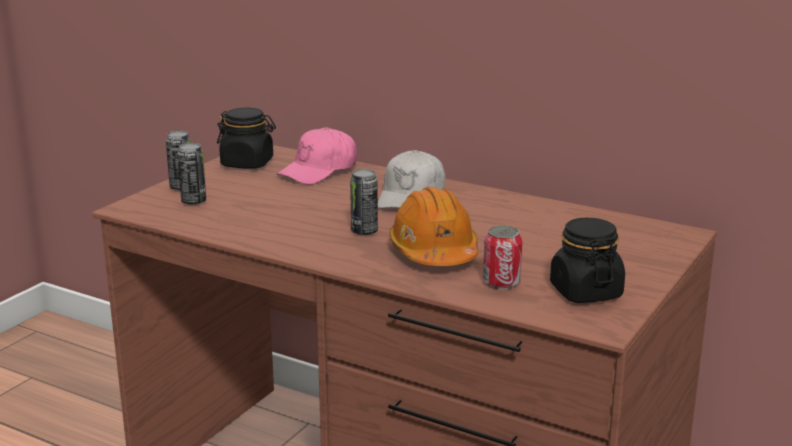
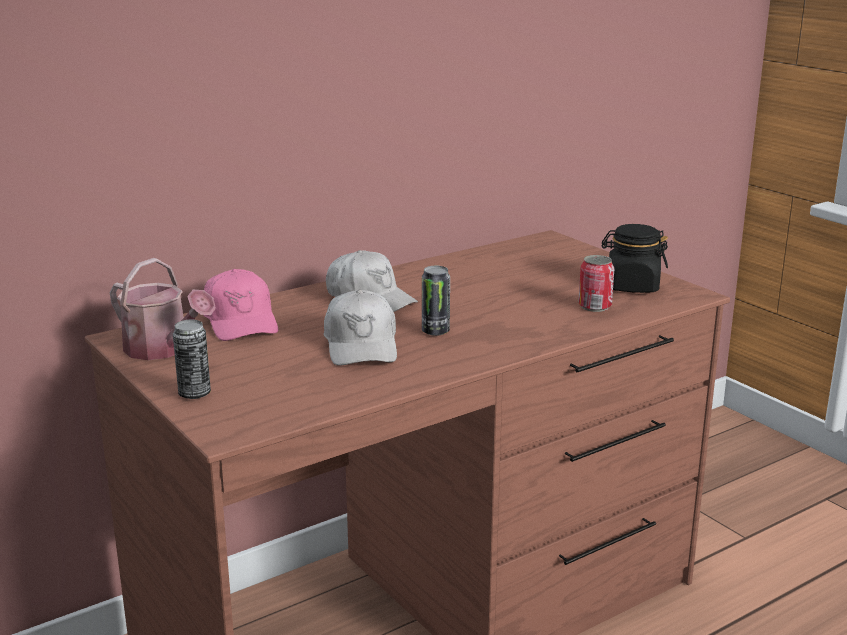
camera: 65 degrees left, 0 degrees up
(193, 201) = (252, 393): can -> none
(247, 163) = (162, 349): black jar -> watering can
(309, 213) = (361, 345): none -> white cap
(434, 252) = (511, 315): orange hard hat -> none

